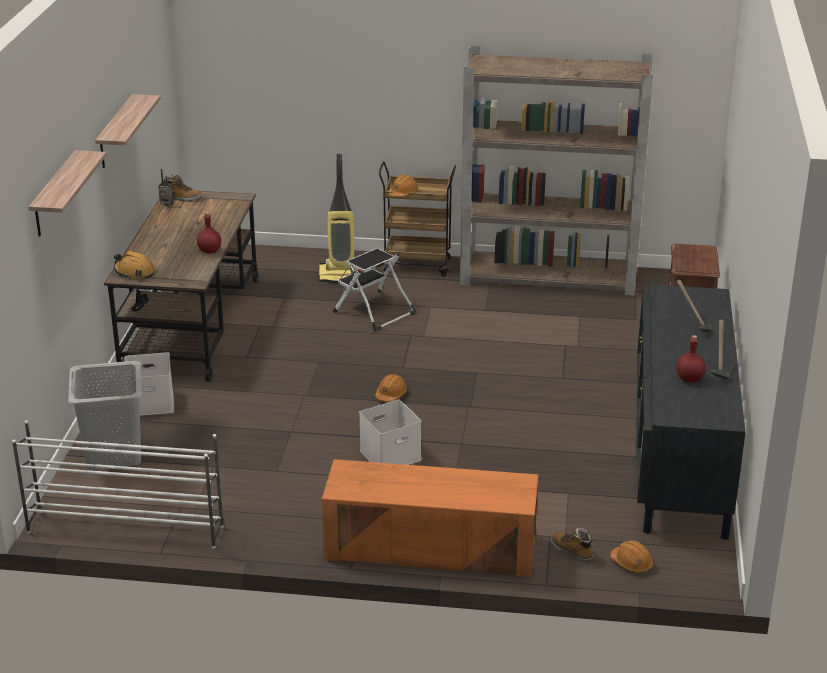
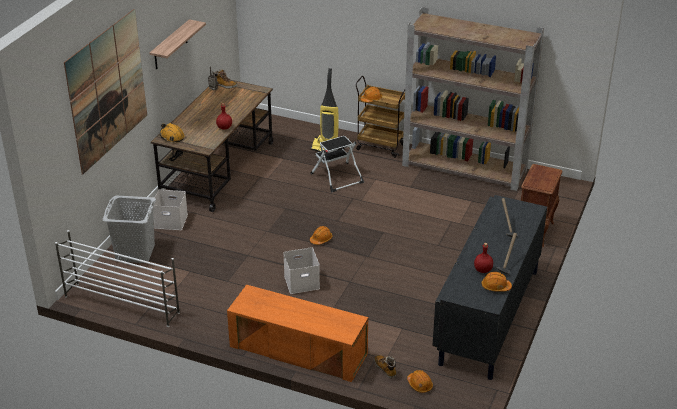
camera: 15 degrees right, 5 degrees up
(54, 195) = (107, 90): shelf -> picture
(719, 397) = (495, 287): none -> orange hard hat

